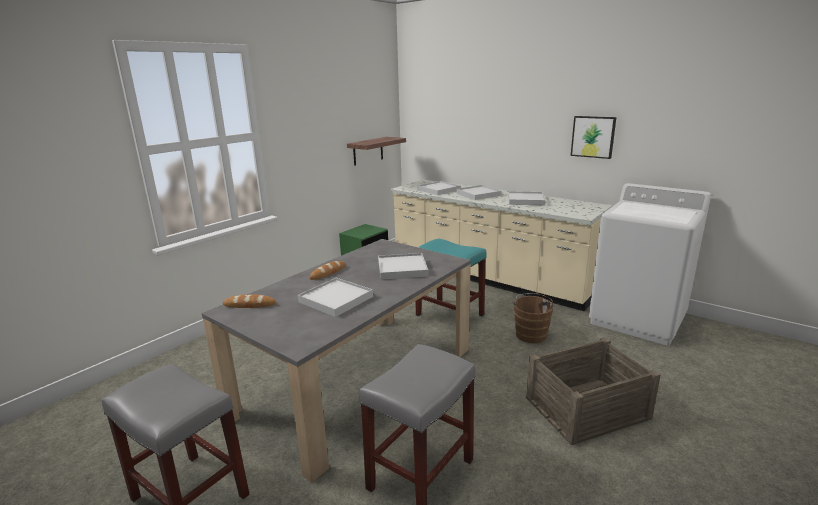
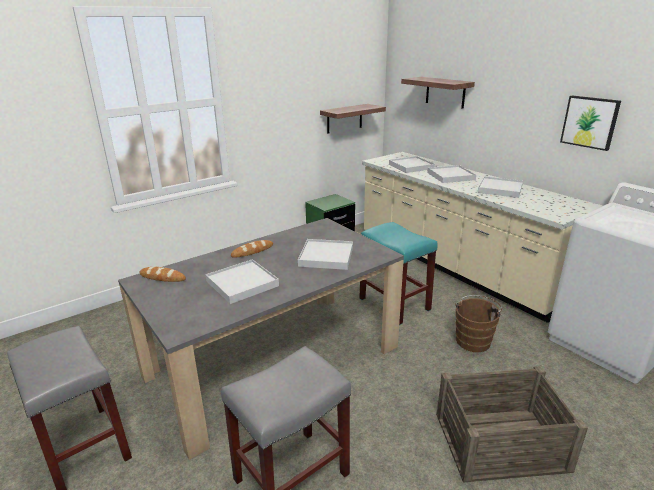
camera: 15 degrees right, 5 degrees up
(461, 121) = (445, 92): none -> shelf

